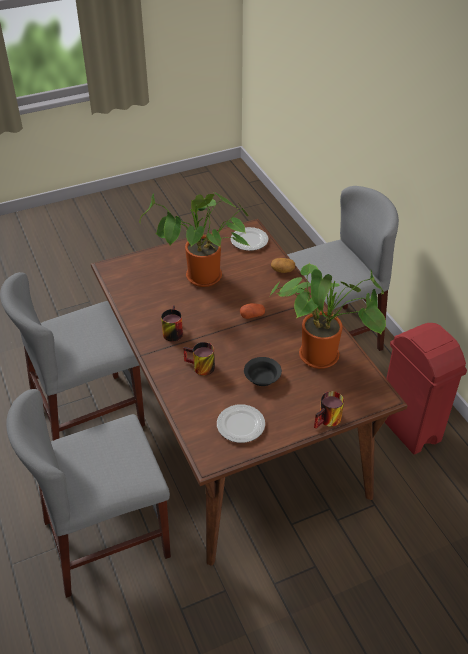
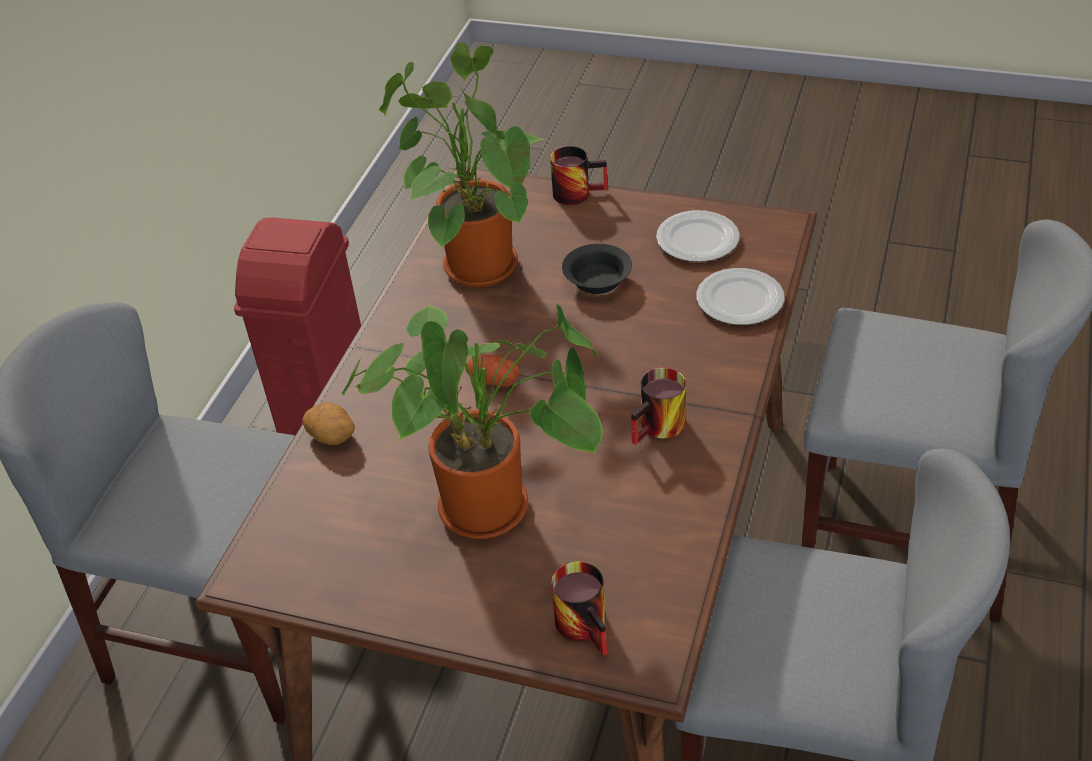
camera: 135 degrees left, 0 degrees up
(199, 368) = (675, 342): mug -> mug (589, 625)
(249, 241) = (296, 543): plate -> plate (740, 301)

